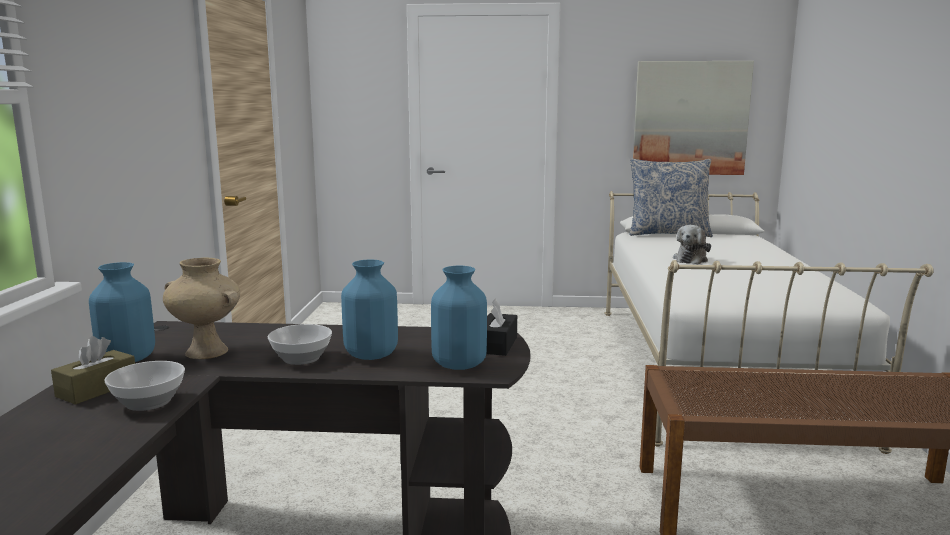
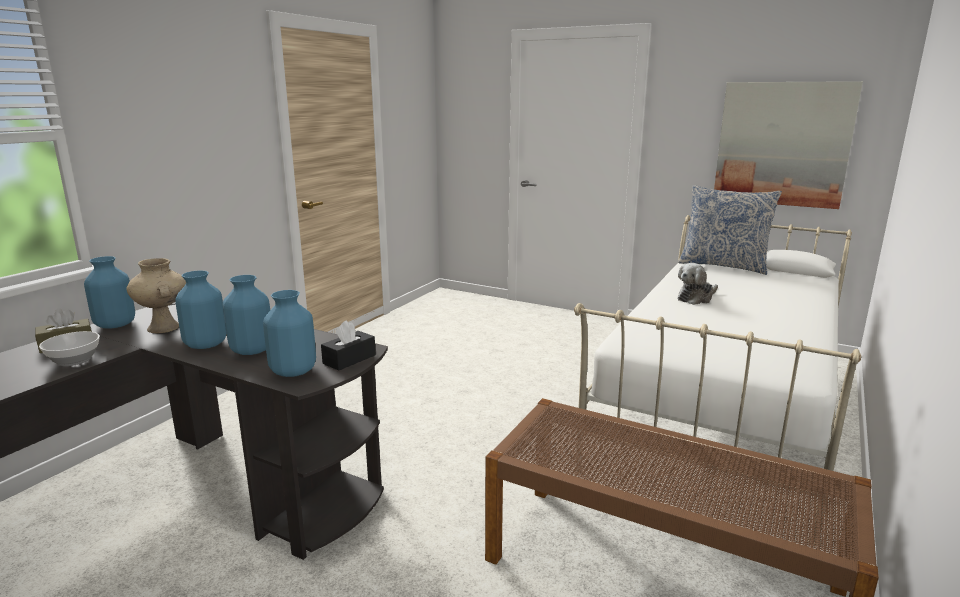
camera: 25 degrees right, 5 degrees up
(300, 359) = (205, 345): bowl -> blue vase

